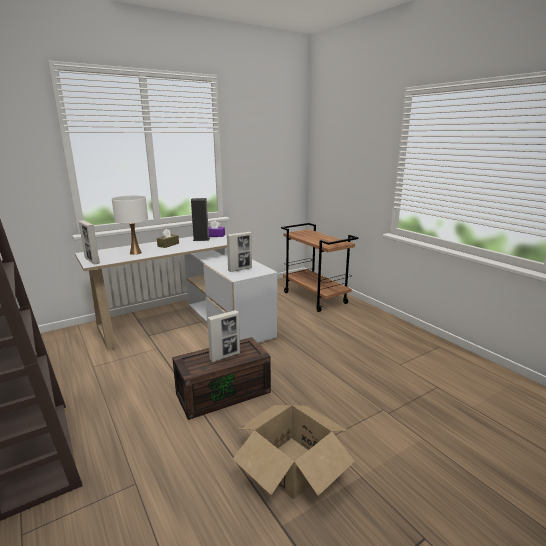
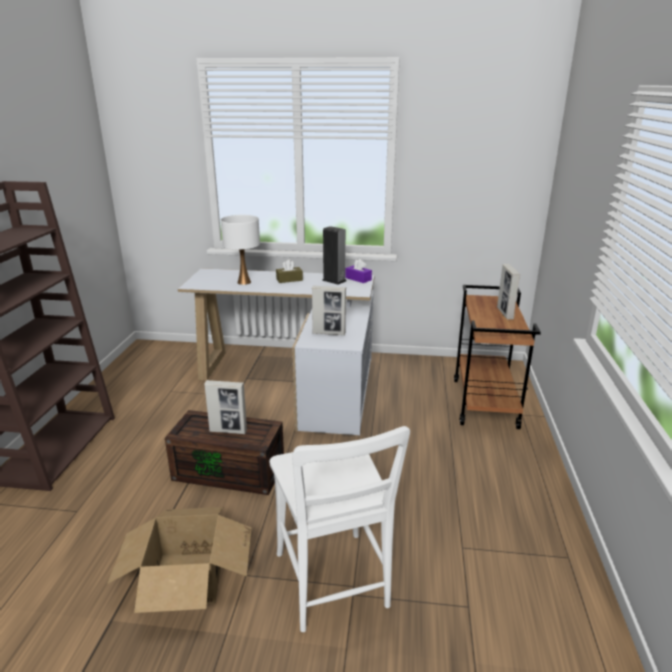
camera: 40 degrees right, 5 degrees up
(92, 261) = (196, 282): picture frame -> picture frame (505, 313)
(374, 415) = (333, 585): none -> white chair

